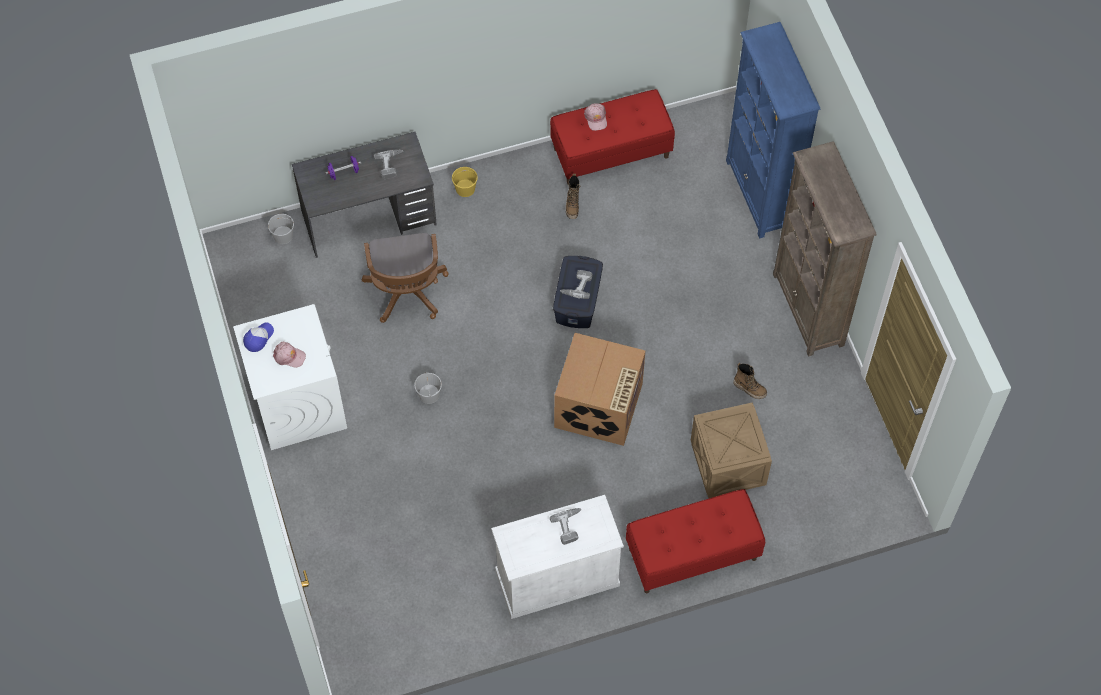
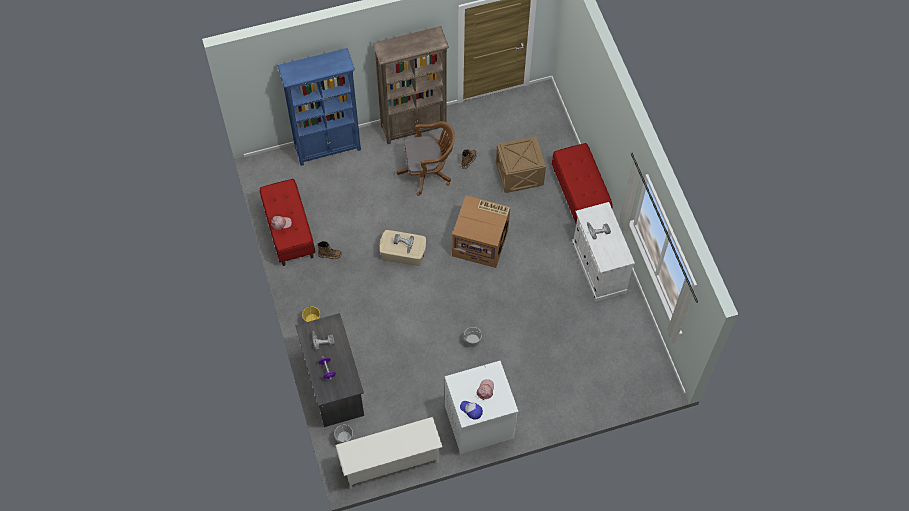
camera: 90 degrees left, 0 degrees up
(246, 292) = (390, 461): none -> white shoe rack
(407, 294) = (395, 356): brown office chair -> brown office chair (428, 172)
(578, 300) = (403, 253): blue storage box -> beige storage box

